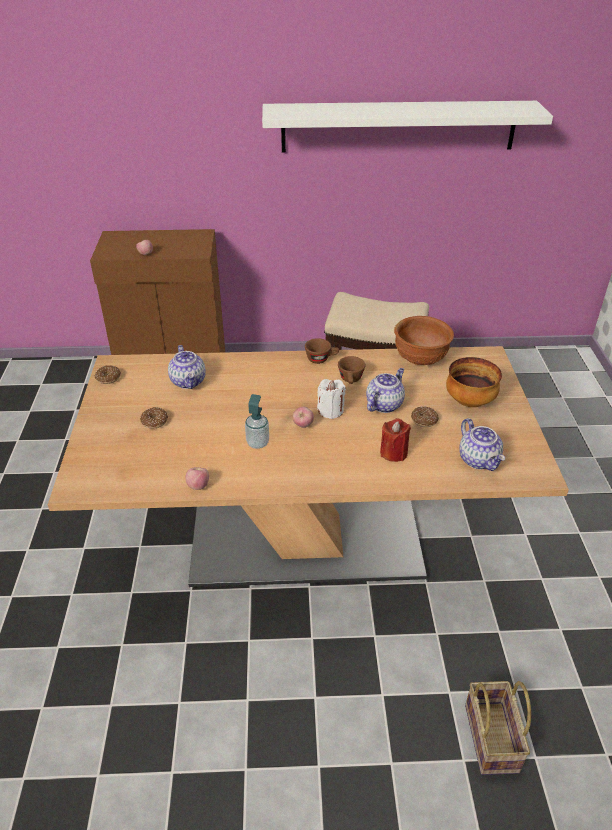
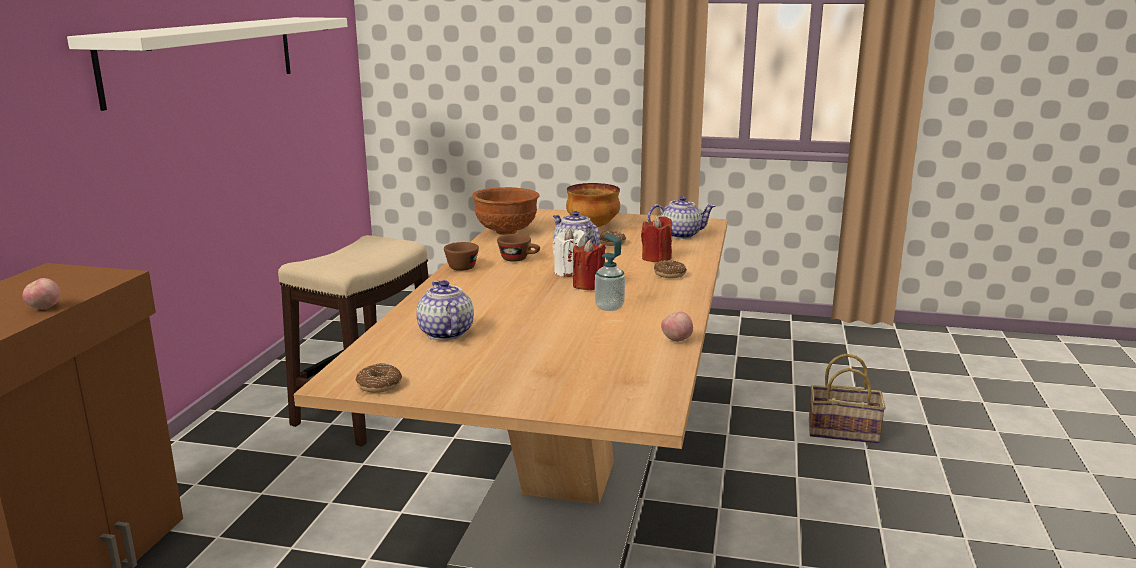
camera: 75 degrees left, 20 degrees down
(154, 421) = (525, 358): donut -> donut (669, 274)
(189, 381) = (445, 333): teapot -> teapot turned 105 degrees counterclockwise
(303, 425) = (589, 285): apple -> red candle

